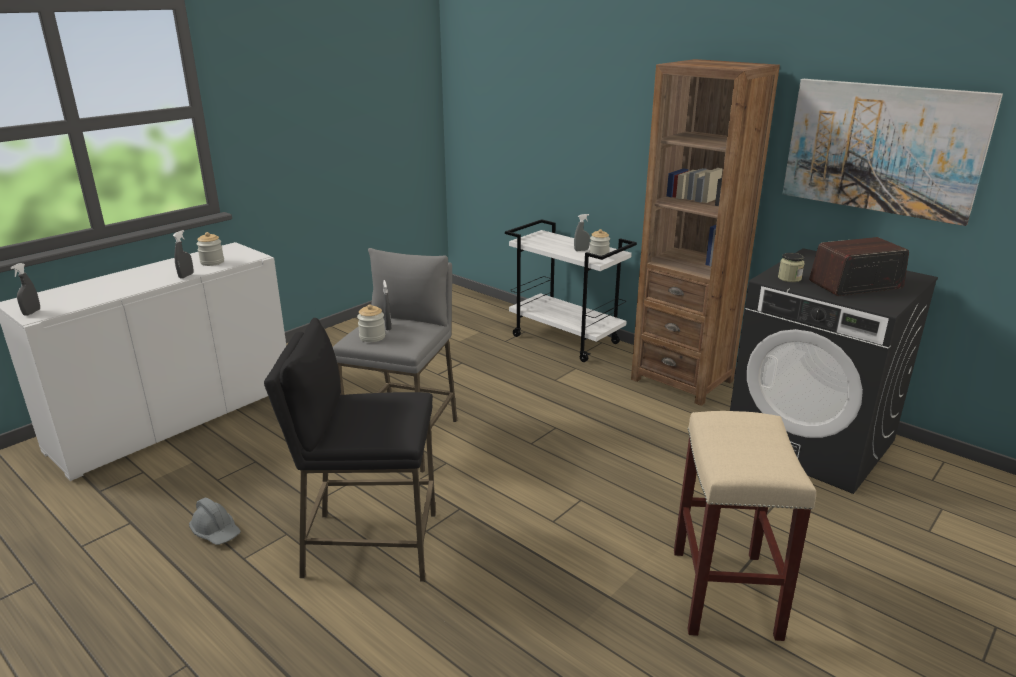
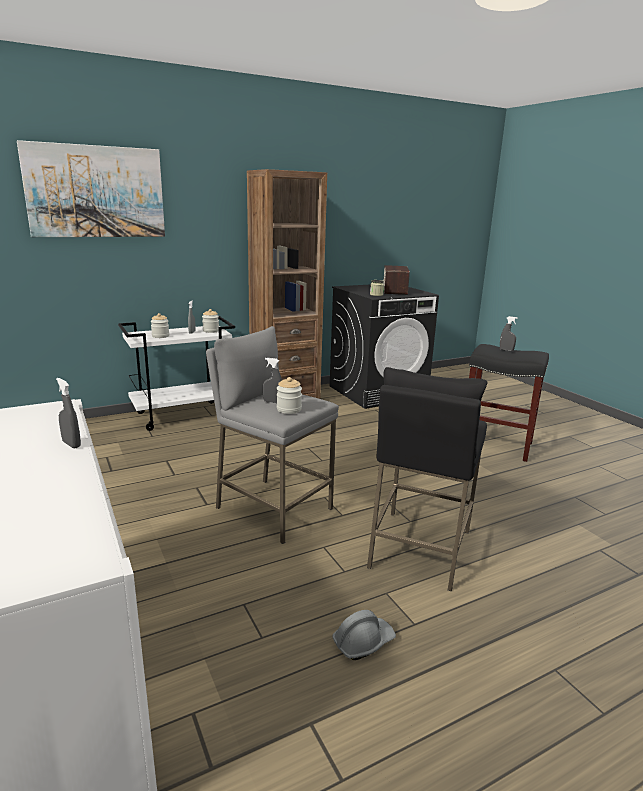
camera: 70 degrees left, 5 degrees down
(32, 312) = (64, 569): grey spray bottle -> grey spray bottle (506, 350)
(212, 262) = (38, 428): jar -> jar (160, 336)
(726, 594) = (497, 445): beige stool -> black stool
(882, 148) = (359, 220): picture -> picture (96, 192)

